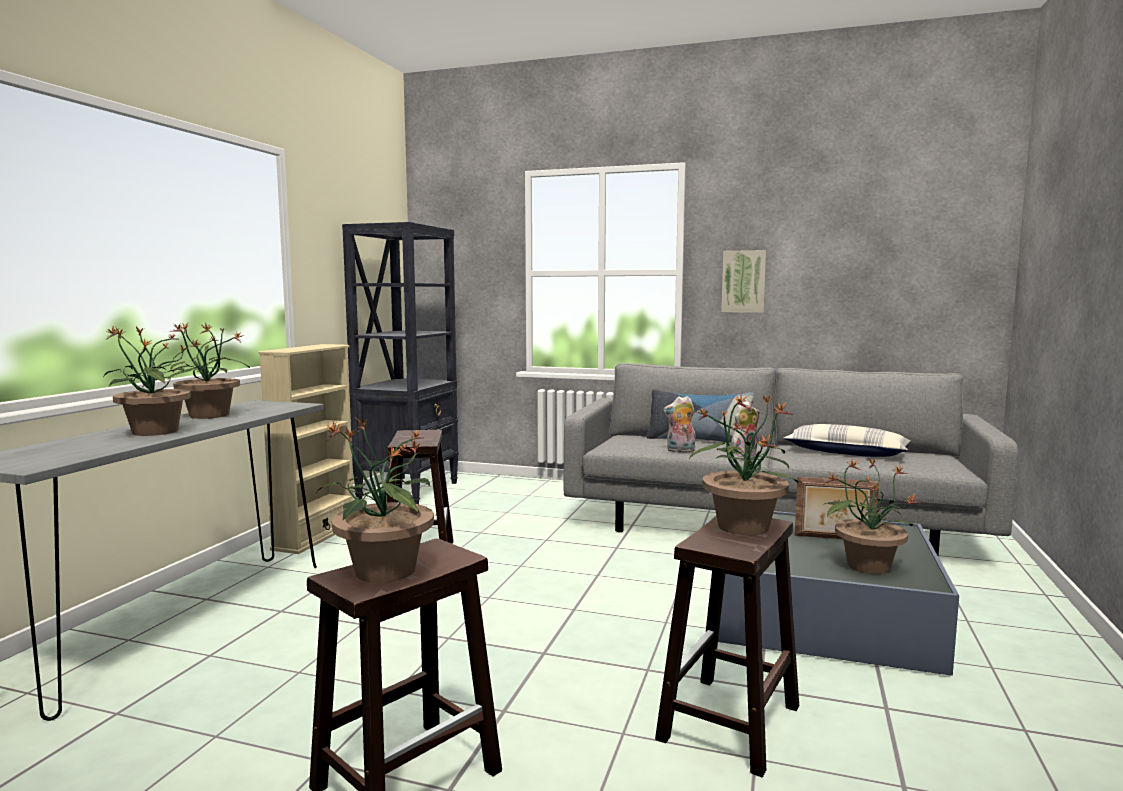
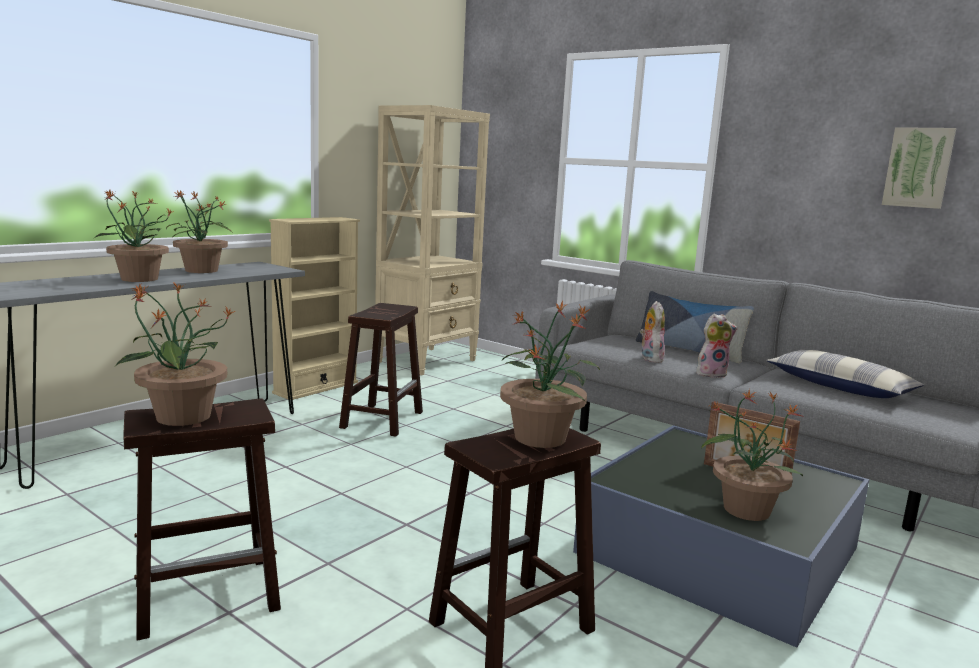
camera: 20 degrees right, 5 degrees up
(409, 490) = (427, 361): black bookcase -> beige bookcase
(680, 451) = (649, 358): plush toy -> plush toy turned 75 degrees clockwise
(743, 281) = (779, 181): picture -> picture (918, 167)

